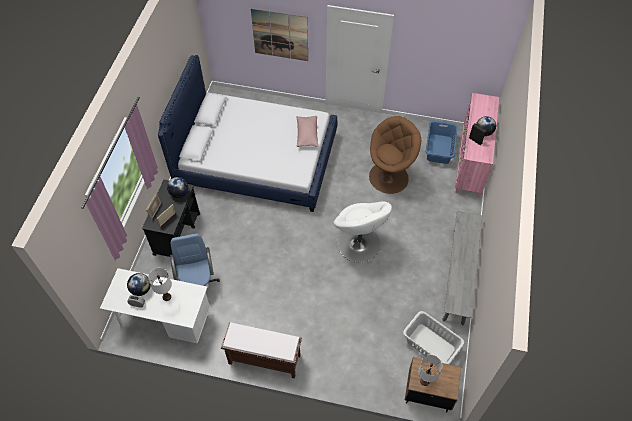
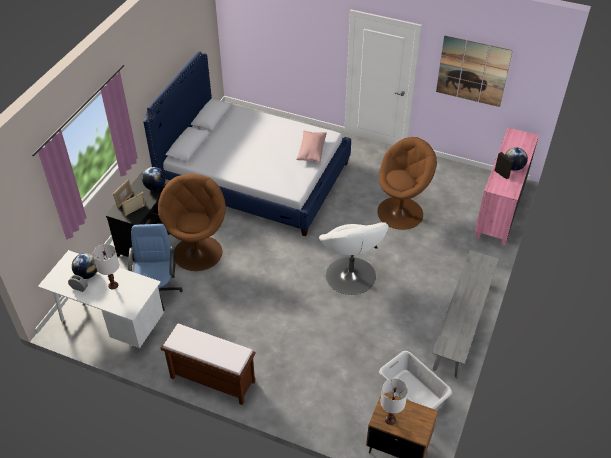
camera: 10 degrees right, 10 degrees down
(224, 241) = (198, 252): none -> brown armchair
(280, 35) = (299, 43): picture -> picture (472, 71)
(439, 149) = (466, 191): blue laundry basket -> none

